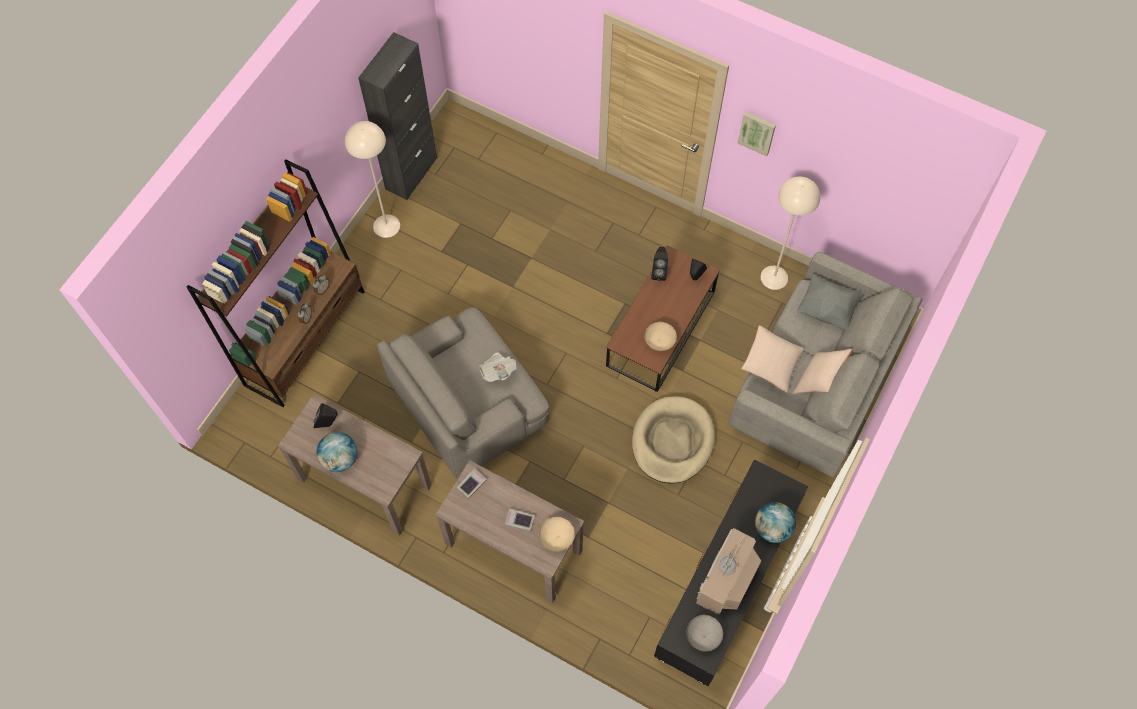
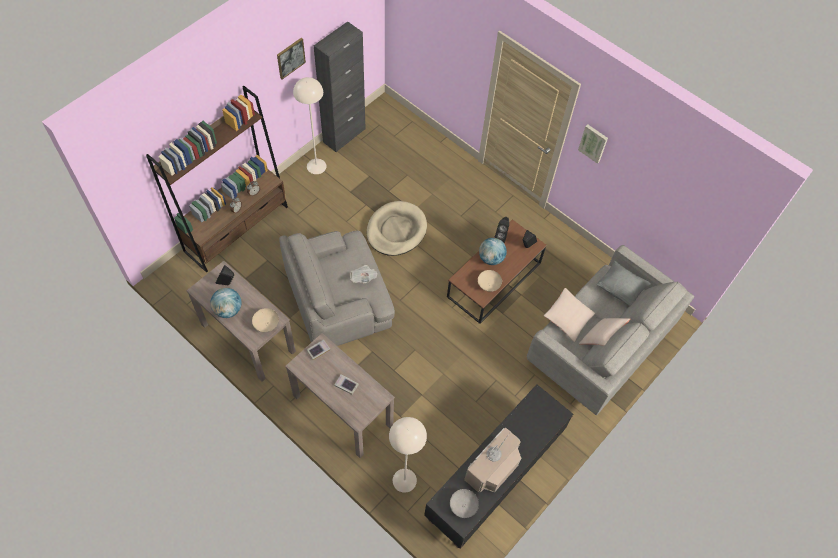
camera: 10 degrees right, 5 degrees down
(333, 103) = (290, 58): none -> picture
(557, 537) = (371, 404): beige bowl -> beige bowl (267, 324)
(672, 441) = (481, 362): beige dog bed -> beige dog bed (396, 230)
(772, 528) = (537, 438): globe -> globe (491, 258)
(774, 277) = (587, 263): beige floor lamp -> beige floor lamp (404, 480)

